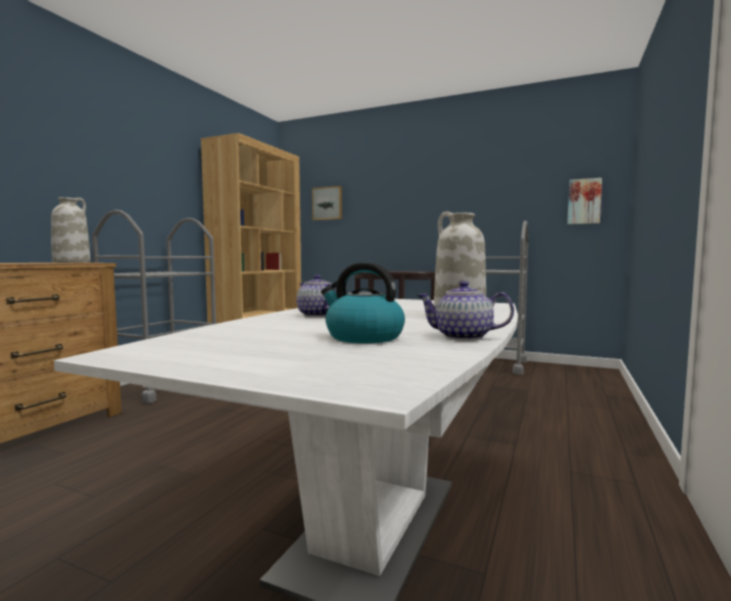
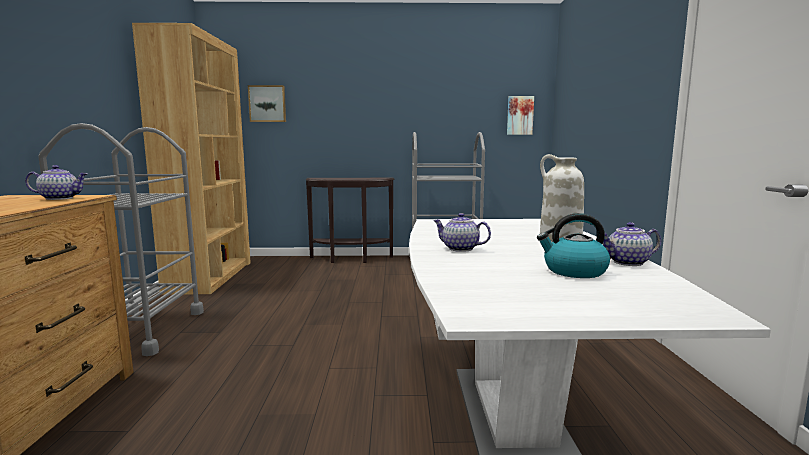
camera: 25 degrees left, 5 degrees up
(72, 262) = (60, 198): white vase -> teapot

